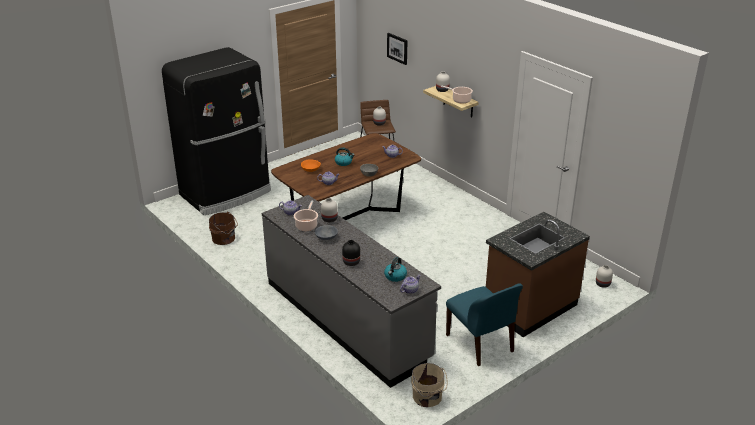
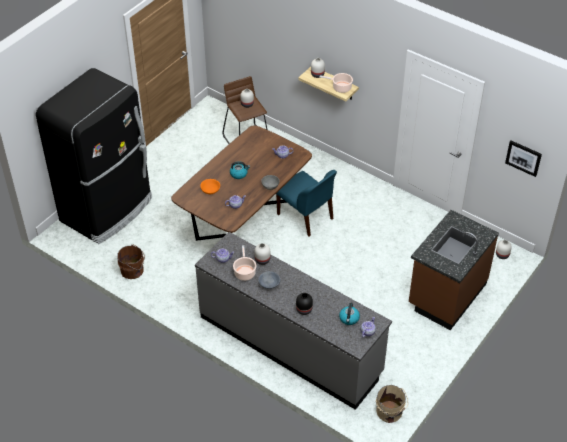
camera: 15 degrees left, 15 degrees up
(397, 48) = (257, 26): picture -> picture (523, 157)
(480, 344) = (416, 346): blue chair -> blue chair (306, 217)

